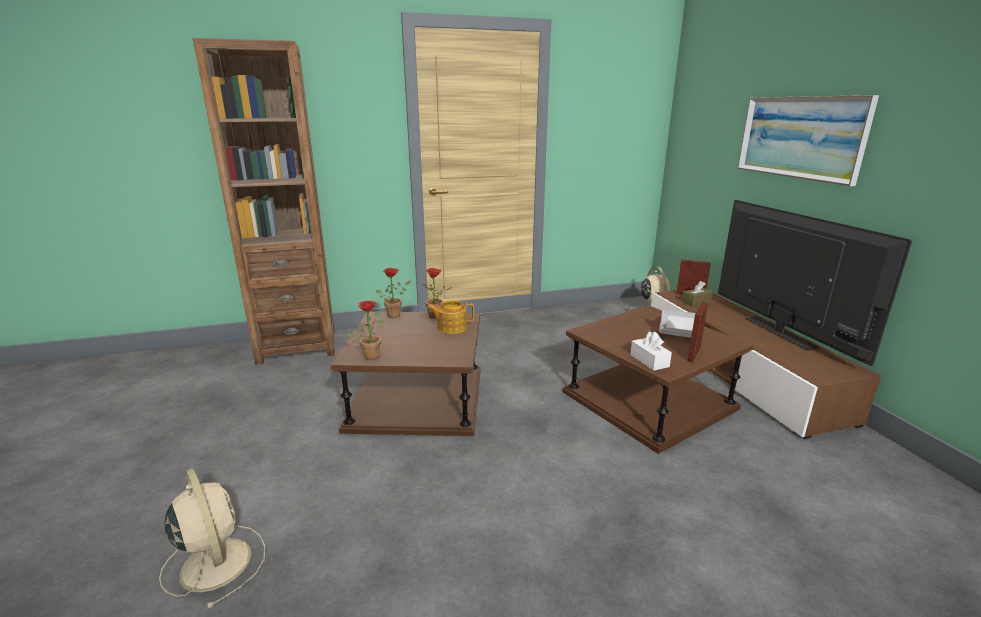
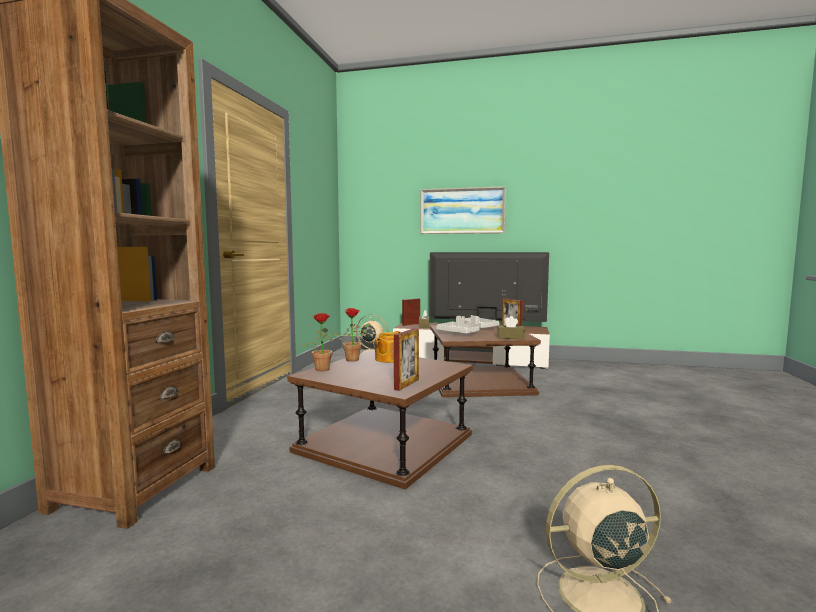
camera: 60 degrees left, 15 degrees down
(372, 355) = (406, 384): potted plant -> picture frame
(624, 328) = (458, 333): none -> grey tray
(649, 360) = (510, 337): white tissue box -> brown tissue box

